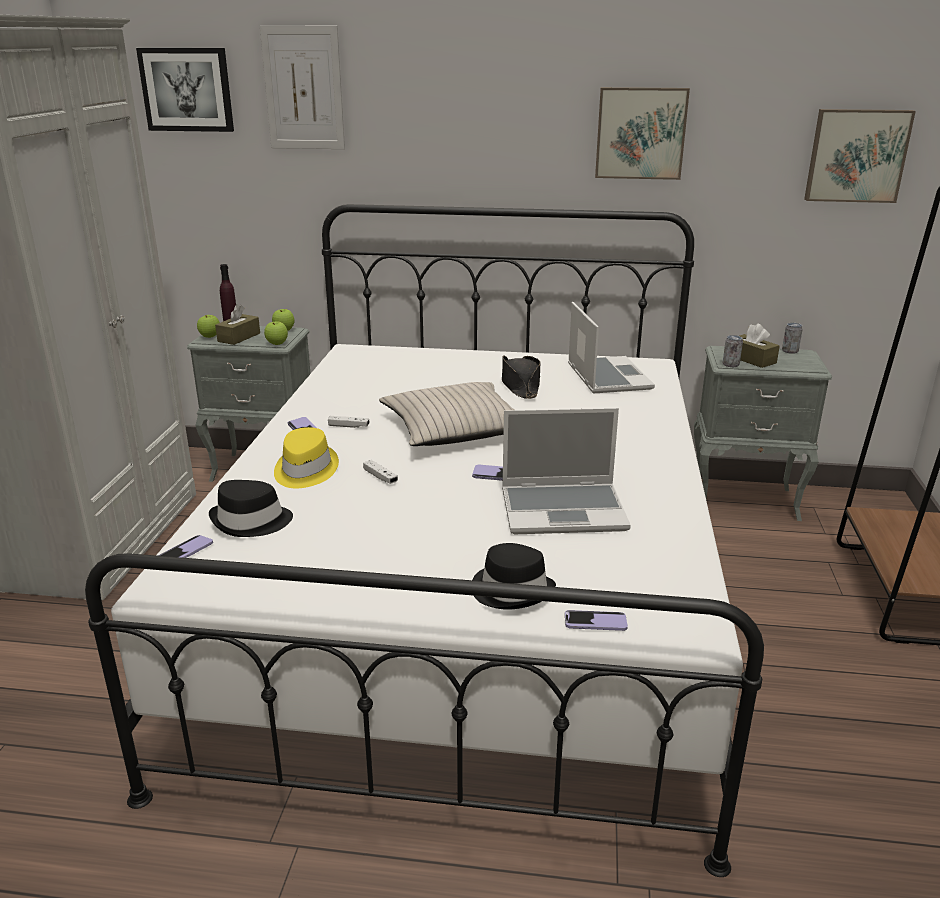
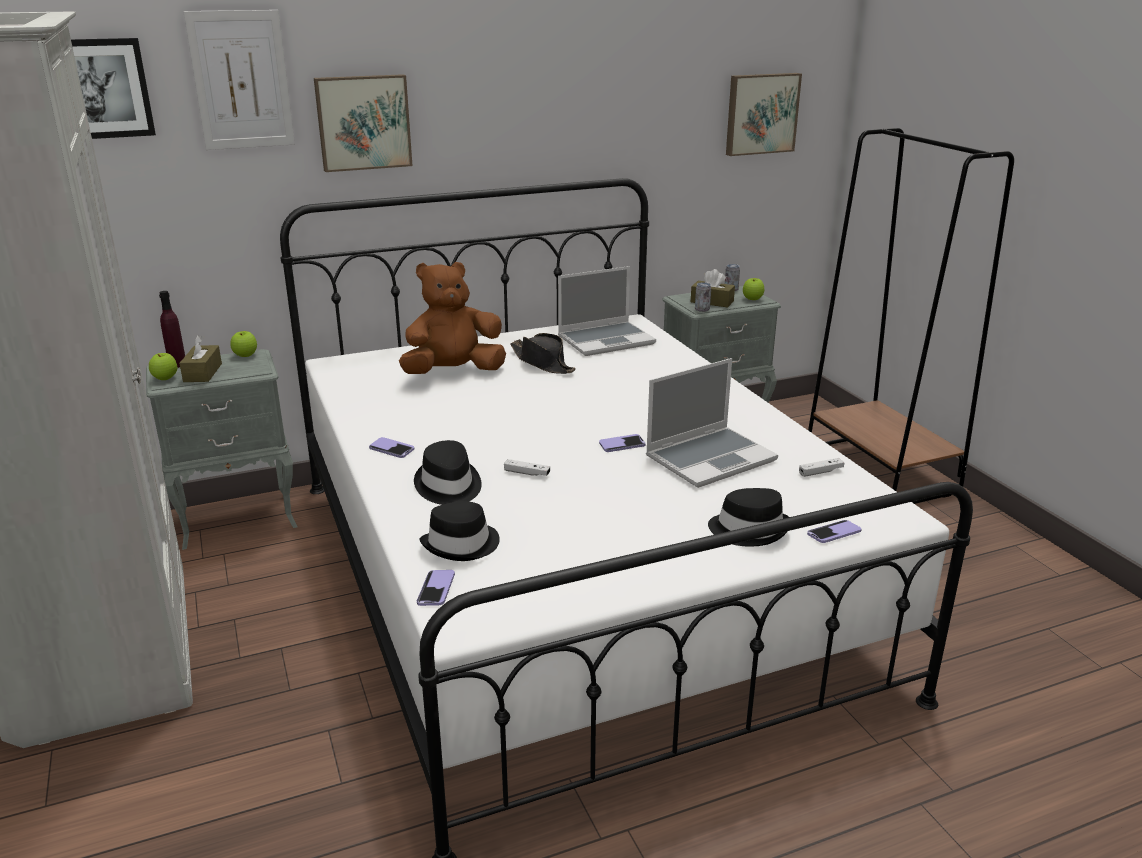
camera: 30 degrees left, 0 degrees up
(277, 344) = (258, 371): apple -> apple (752, 299)
(304, 470) = (448, 486): yellow hat -> black hat
(348, 426) = (434, 436): white game controller -> white game controller (820, 472)
(433, 377) = (453, 372): none -> brown plush toy
(455, 429) = (537, 415): beige pillow -> none
(607, 377) = (606, 340): laptop -> laptop turned 105 degrees clockwise
(640, 133) = (590, 106): picture -> picture (363, 122)

